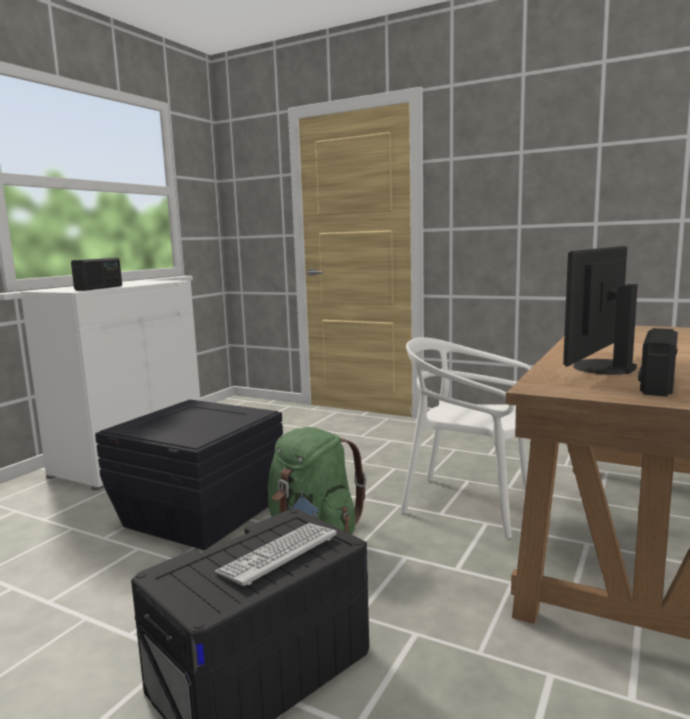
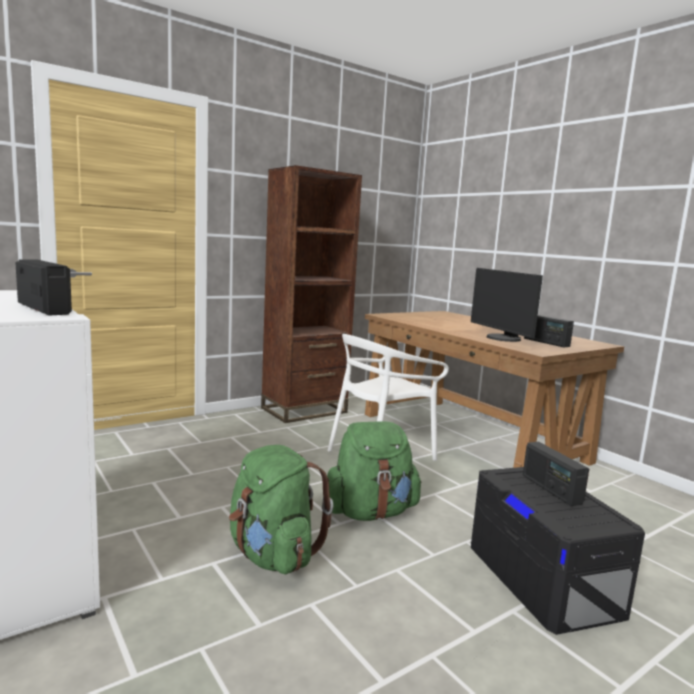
camera: 65 degrees left, 0 degrees up
(198, 515) = (272, 555): black storage box -> green backpack
(278, 554) = (551, 489): keyboard -> radio
(516, 442) = (304, 410): none -> brown bookcase

